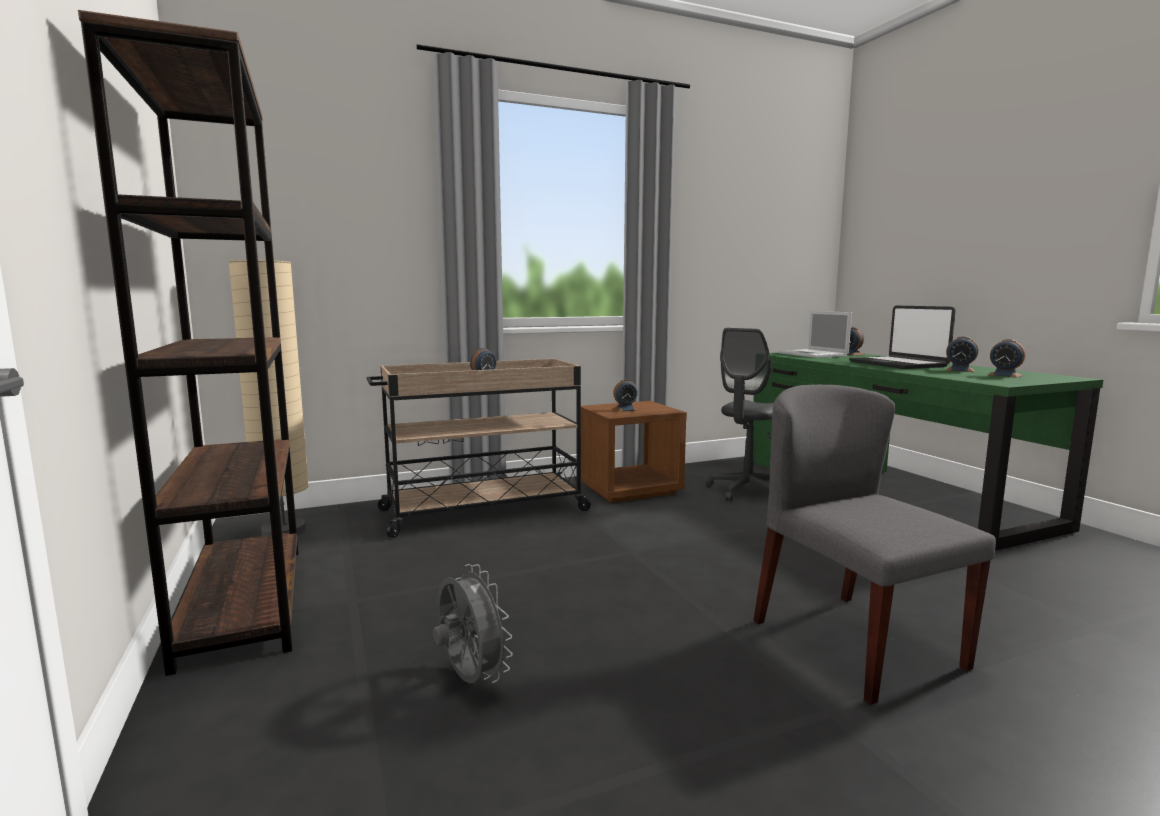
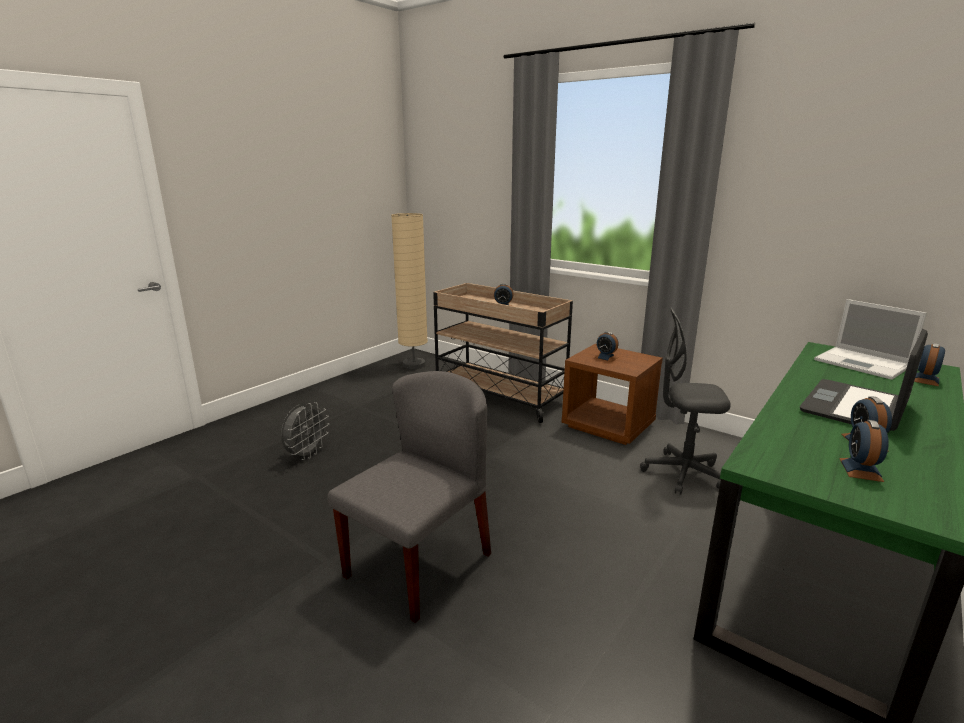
camera: 60 degrees right, 10 degrees up
(244, 602) = (339, 388): brown bookcase -> none
(813, 354) = (863, 363): laptop -> laptop turned 75 degrees counterclockwise

